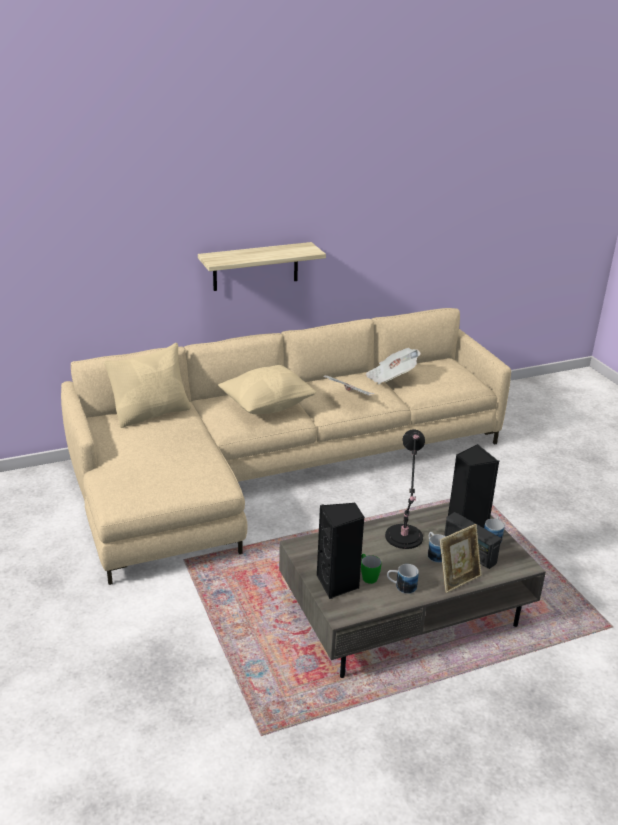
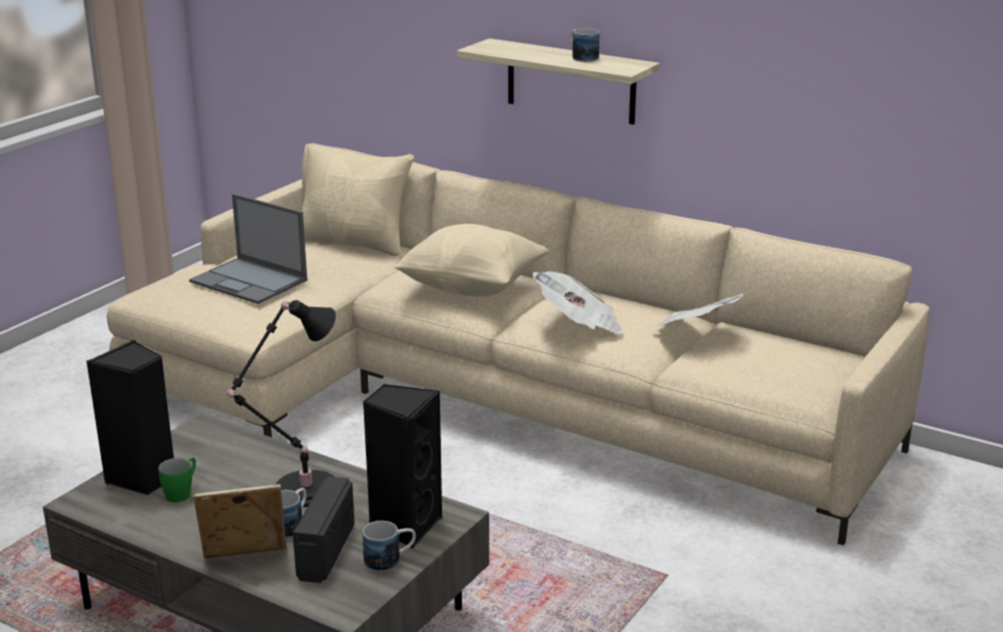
camera: 55 degrees right, 5 degrees down
(161, 462) = (250, 281): none -> laptop
(401, 586) = (181, 524): mug -> mug (581, 57)
(457, 579) = (245, 562): picture frame -> picture frame turned 150 degrees clockwise

